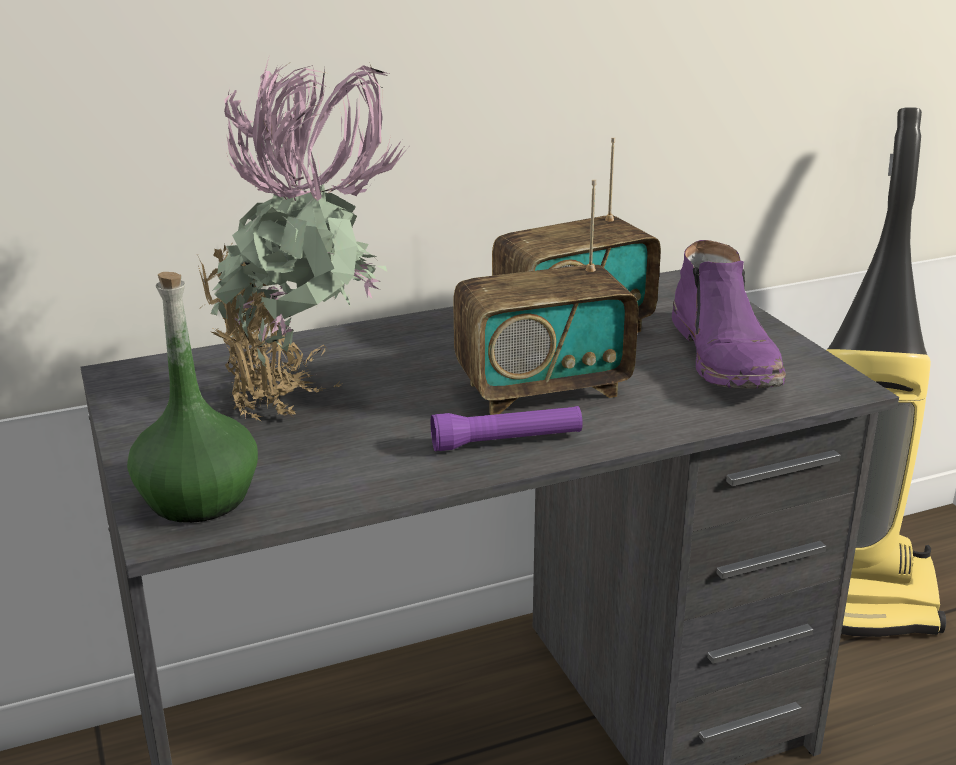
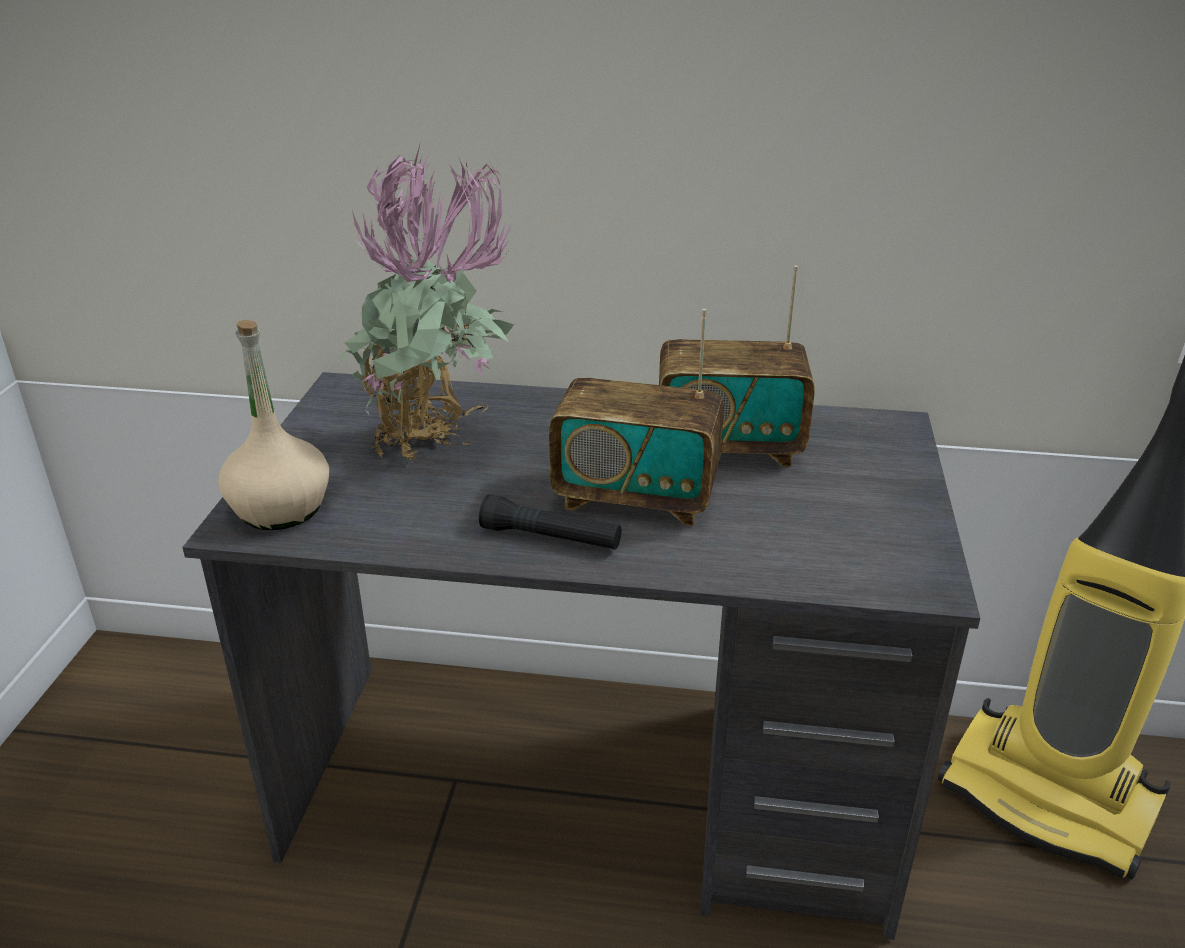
camera: 30 degrees right, 5 degrees up
(199, 497) = (281, 508): green bottle -> beige bottle
(506, 441) = (550, 538): purple flashlight -> black flashlight
(726, 358) = (843, 518): purple boot -> none

